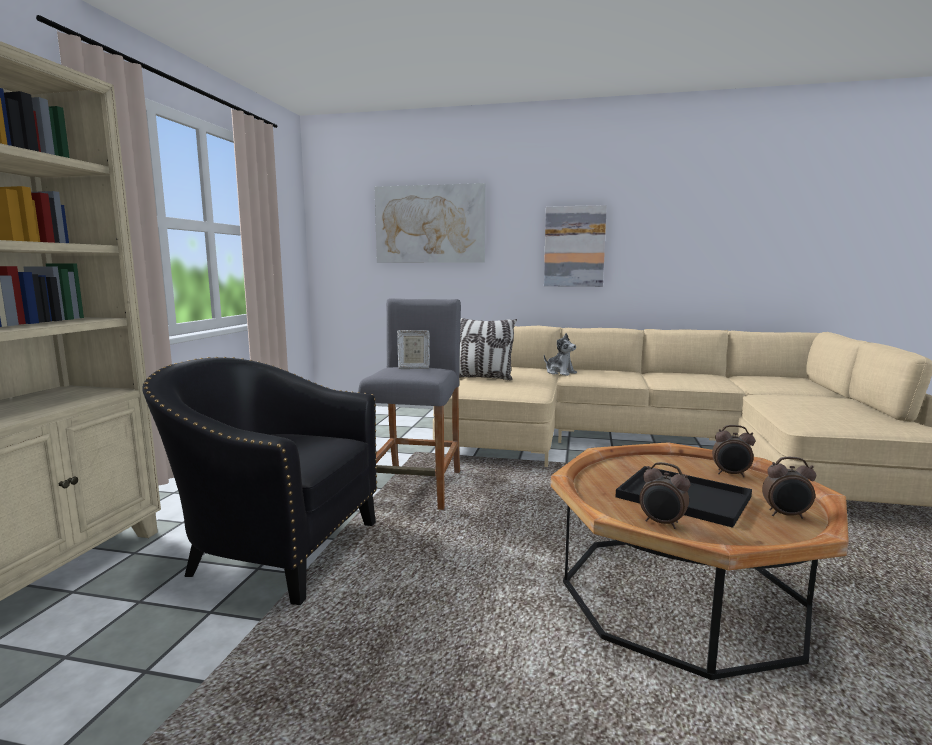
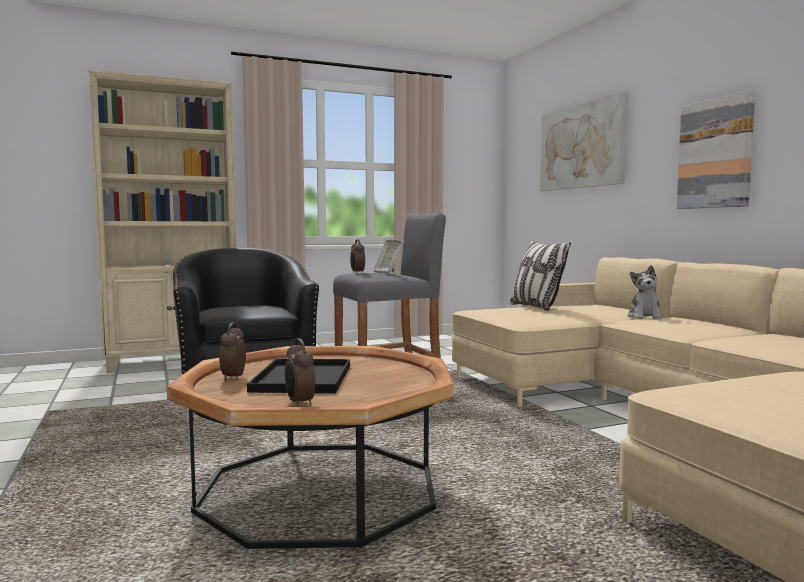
camera: 55 degrees right, 5 degrees down
(731, 474) = (395, 385): alarm clock -> alarm clock (357, 272)

